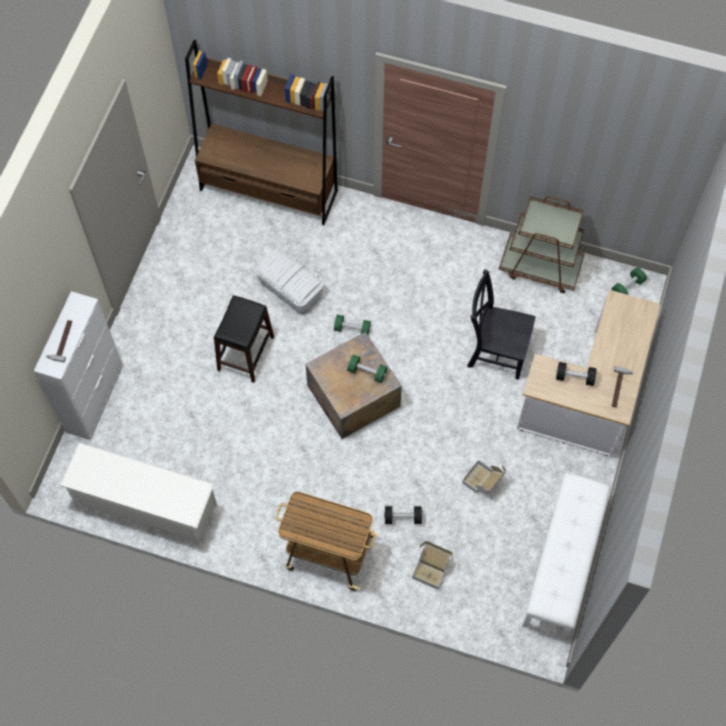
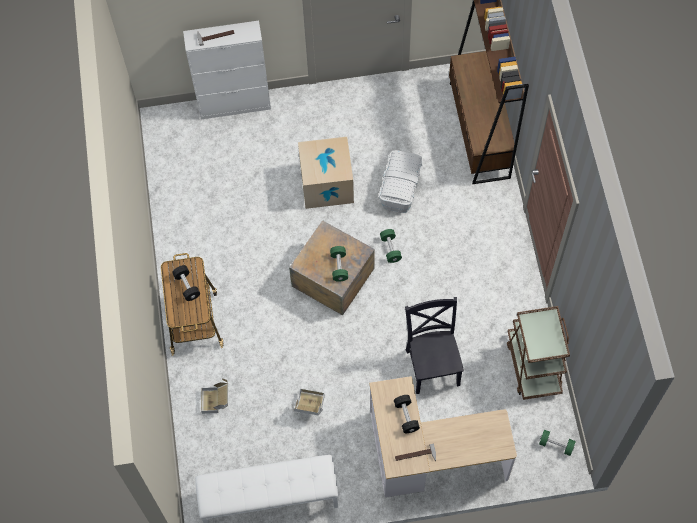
camera: 65 degrees right, 0 degrees up
(146, 506) = (168, 181): white shoe rack -> none
(245, 353) = (326, 184): black stool -> cardboard box
(403, 517) = (248, 361): black dumbbell -> black dumbbell (187, 286)

